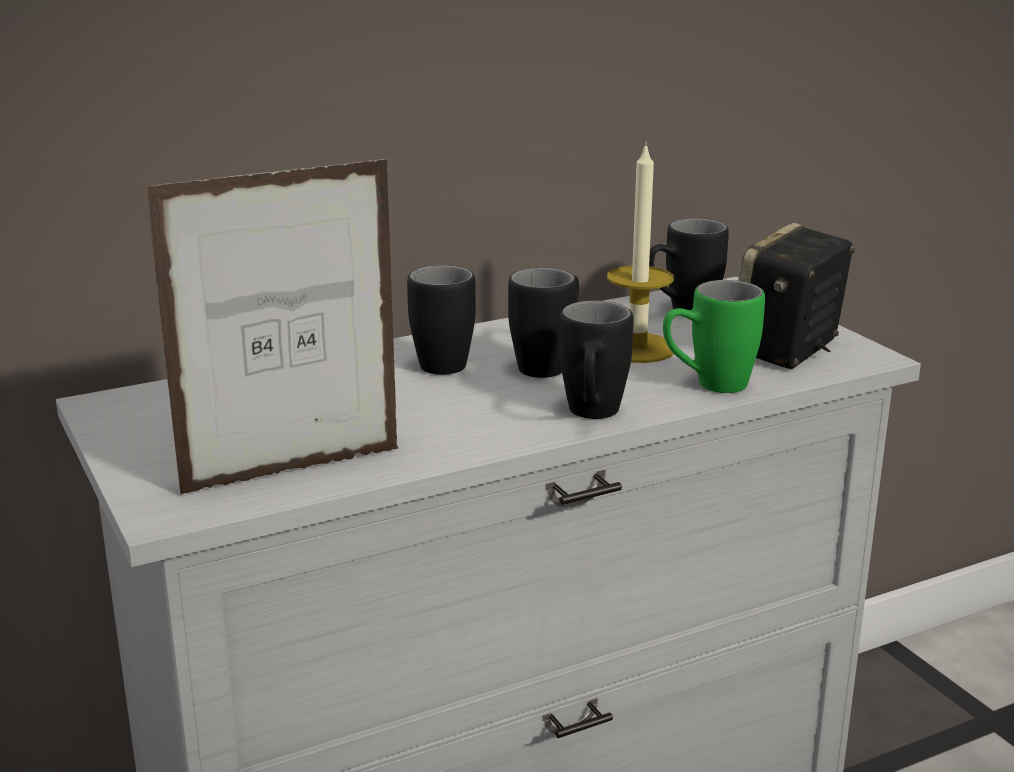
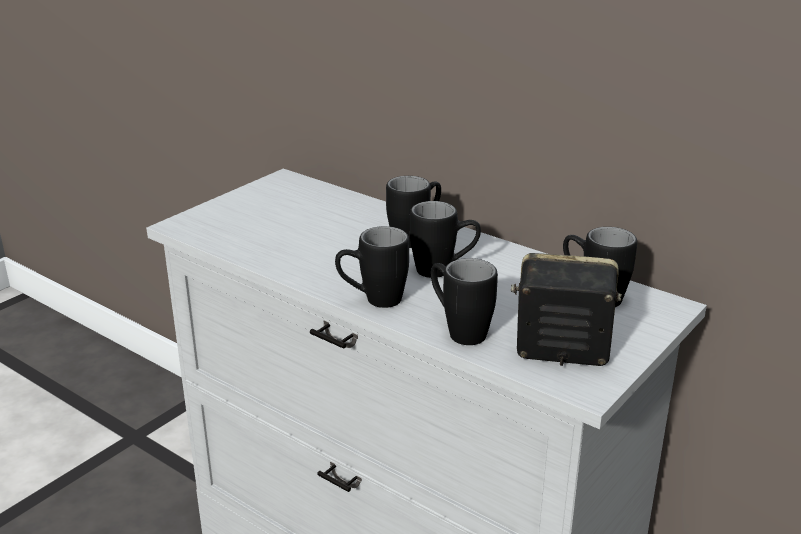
camera: 65 degrees right, 5 degrees up
(293, 471) = (240, 239): picture frame -> none
(637, 348) = (501, 293): candle -> none
(707, 386) = (458, 330): green mug -> black mug

